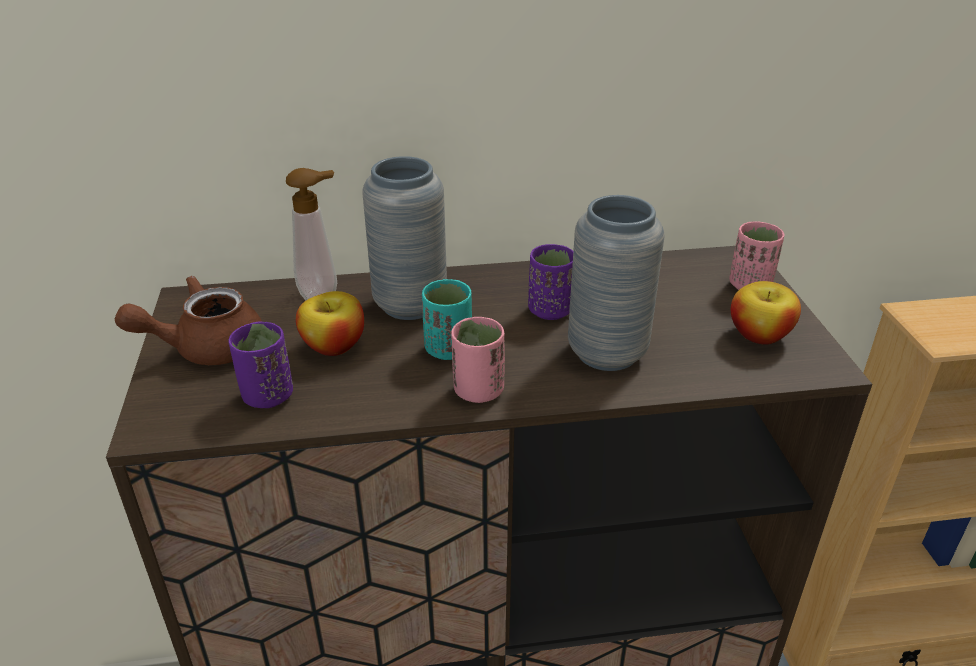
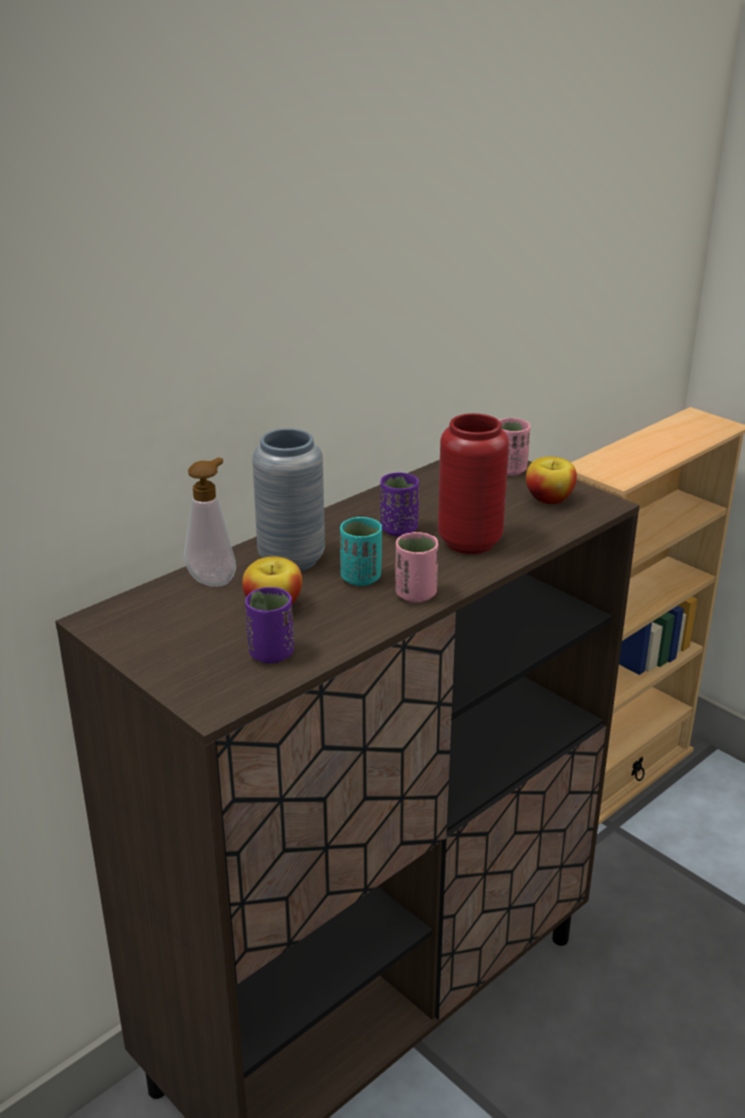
camera: 35 degrees left, 5 degrees down
(206, 347) = (170, 644): brown teapot -> none
(607, 353) = (469, 542): grey vase -> red vase

